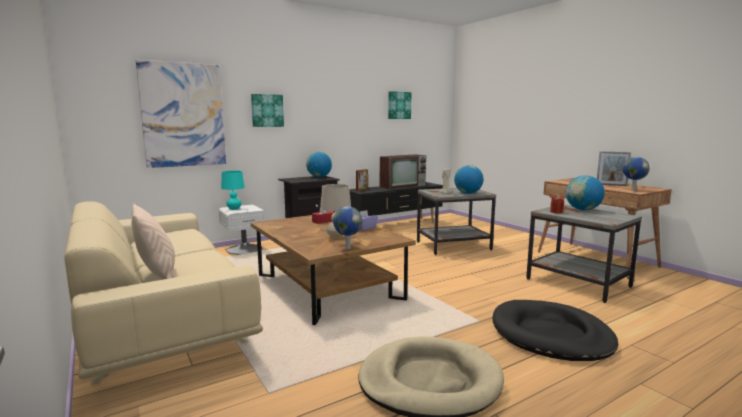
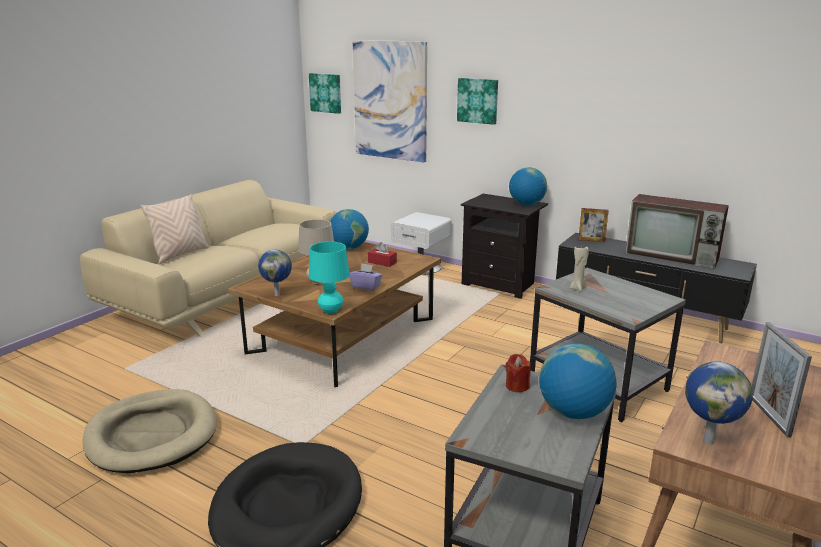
camera: 65 degrees right, 10 degrees up
(234, 209) = (415, 217): turquoise table lamp -> turquoise table lamp (330, 310)
(399, 105) = (715, 104): picture -> picture (326, 93)
(468, 193) = (605, 303): globe -> globe (349, 248)

